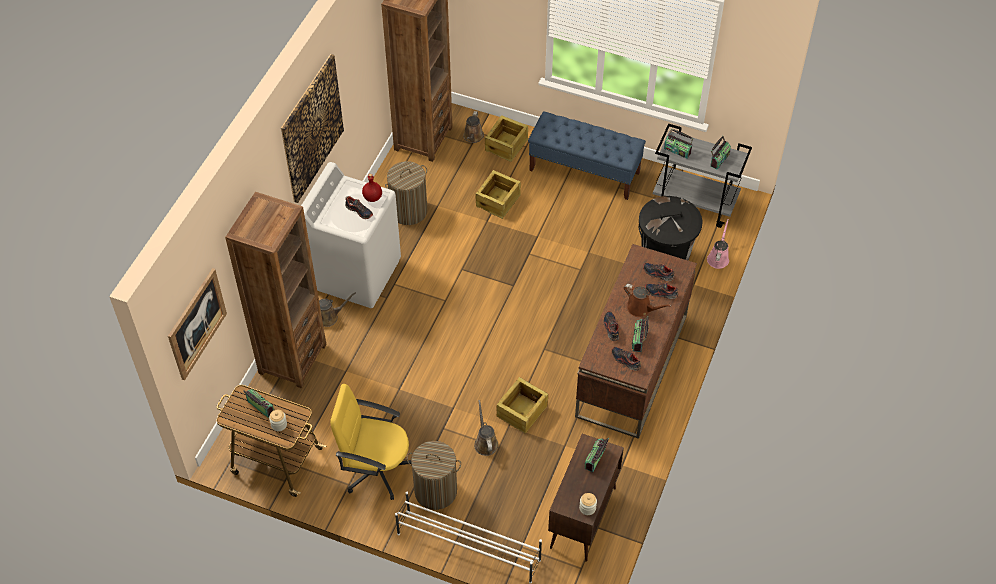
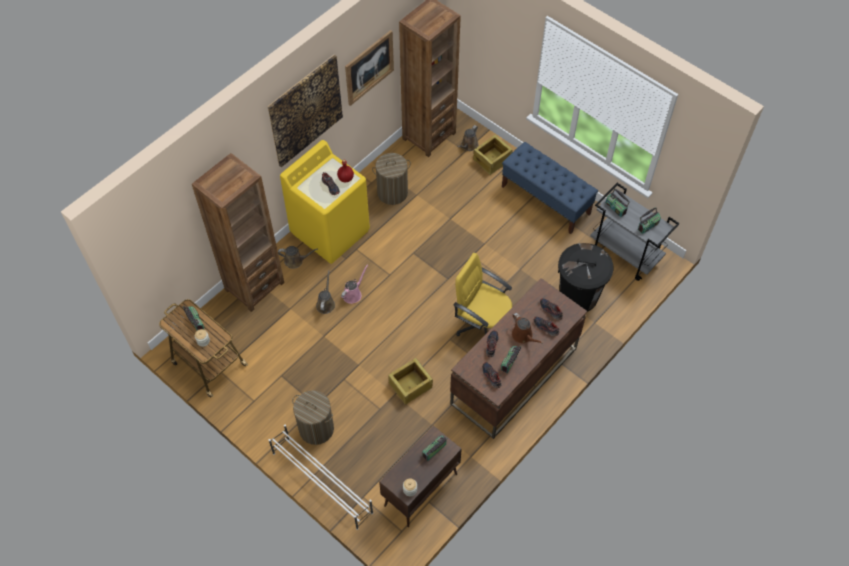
camera: 20 degrees right, 5 degrees up
(197, 324) = (154, 245): picture -> picture (369, 67)
(356, 273) = (330, 231): white washing machine -> yellow washing machine
(376, 469) = (279, 395): yellow office chair -> yellow office chair (482, 324)
(485, 442) = (371, 401): brown watering can -> brown watering can (326, 303)
(498, 201) = (466, 205): crate -> none
(718, 258) = (625, 306): pink watering can -> pink watering can (353, 294)

